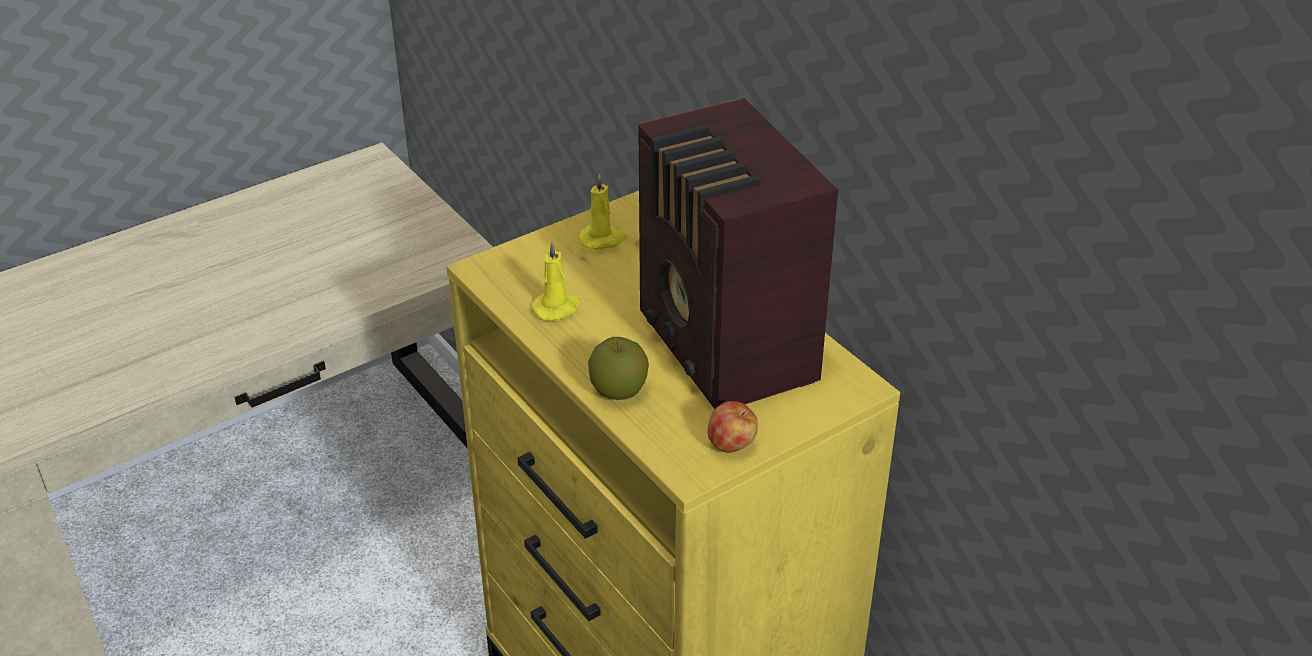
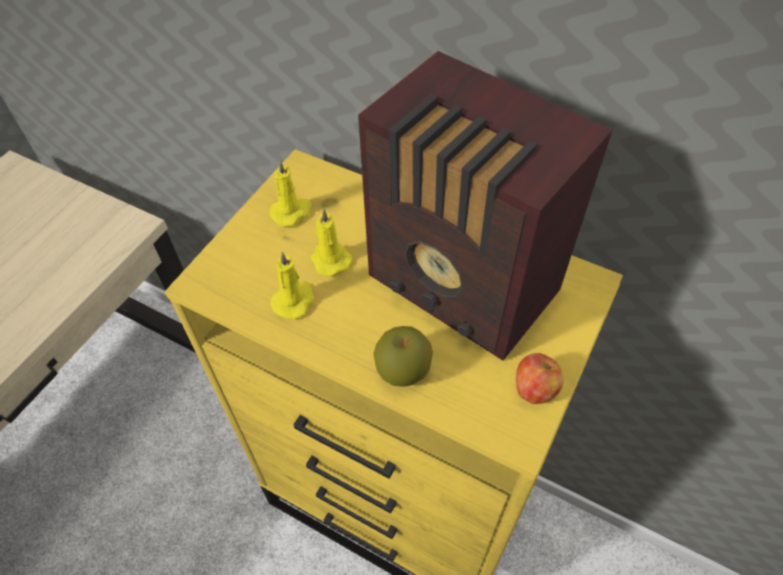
camera: 25 degrees left, 15 degrees up
(612, 287) = (329, 259): none -> yellow candle

